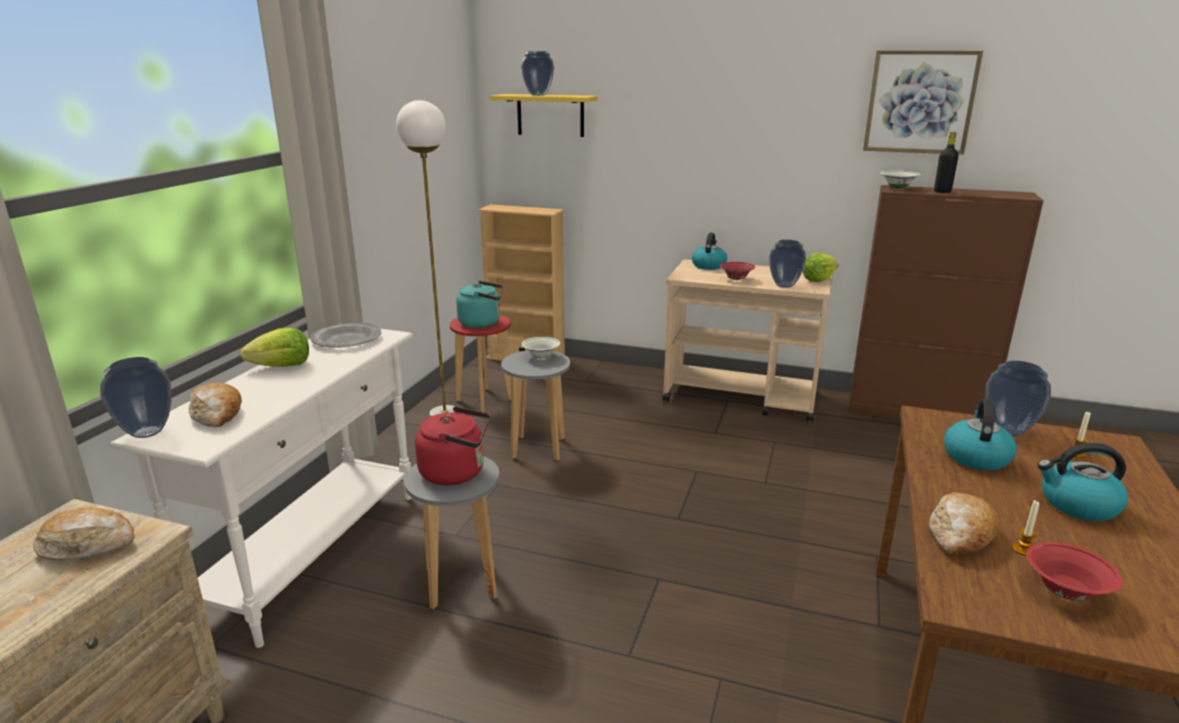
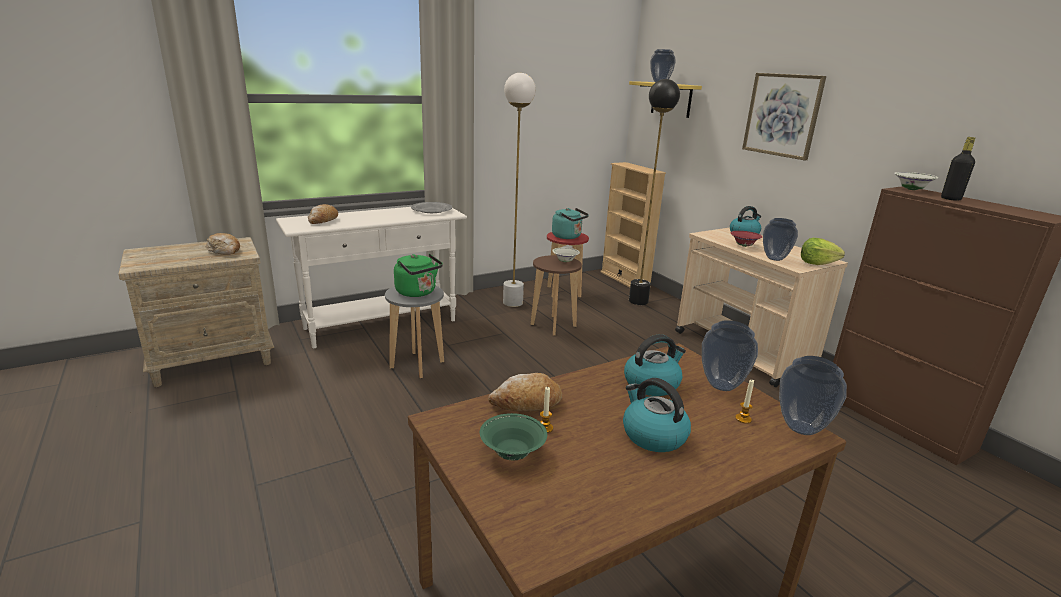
camera: 40 degrees right, 0 degrees up
(146, 432) = (290, 218): vase -> vase (800, 428)
(282, 366) = (383, 212): lettuce -> none
(457, 472) = (418, 292): red kettle -> green kettle
(538, 448) = (553, 325): grey stool -> brown stool
(578, 380) = (638, 301): none -> black floor lamp
(920, 102) = (963, 106): picture -> picture (782, 115)
(1065, 592) = (512, 454): red bowl -> green bowl

